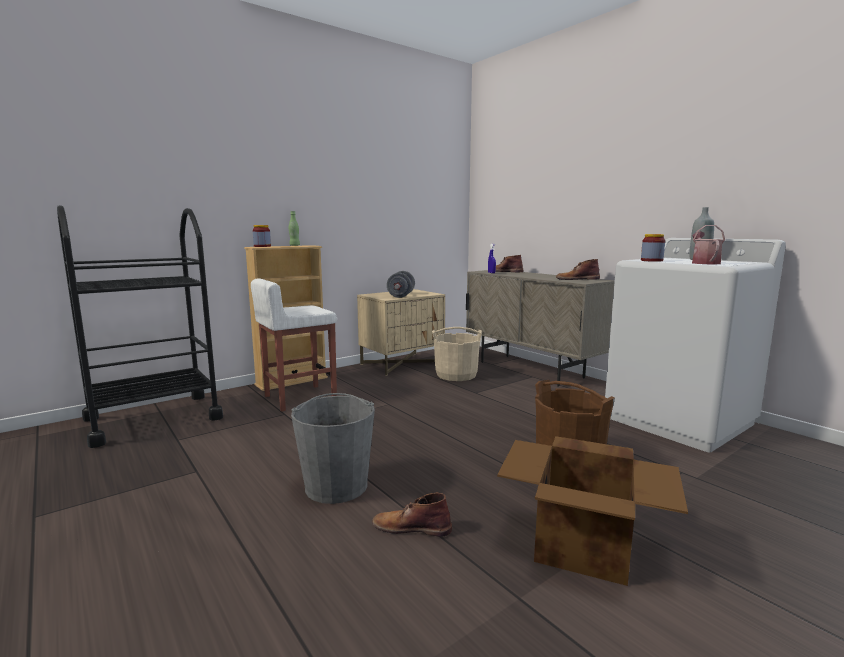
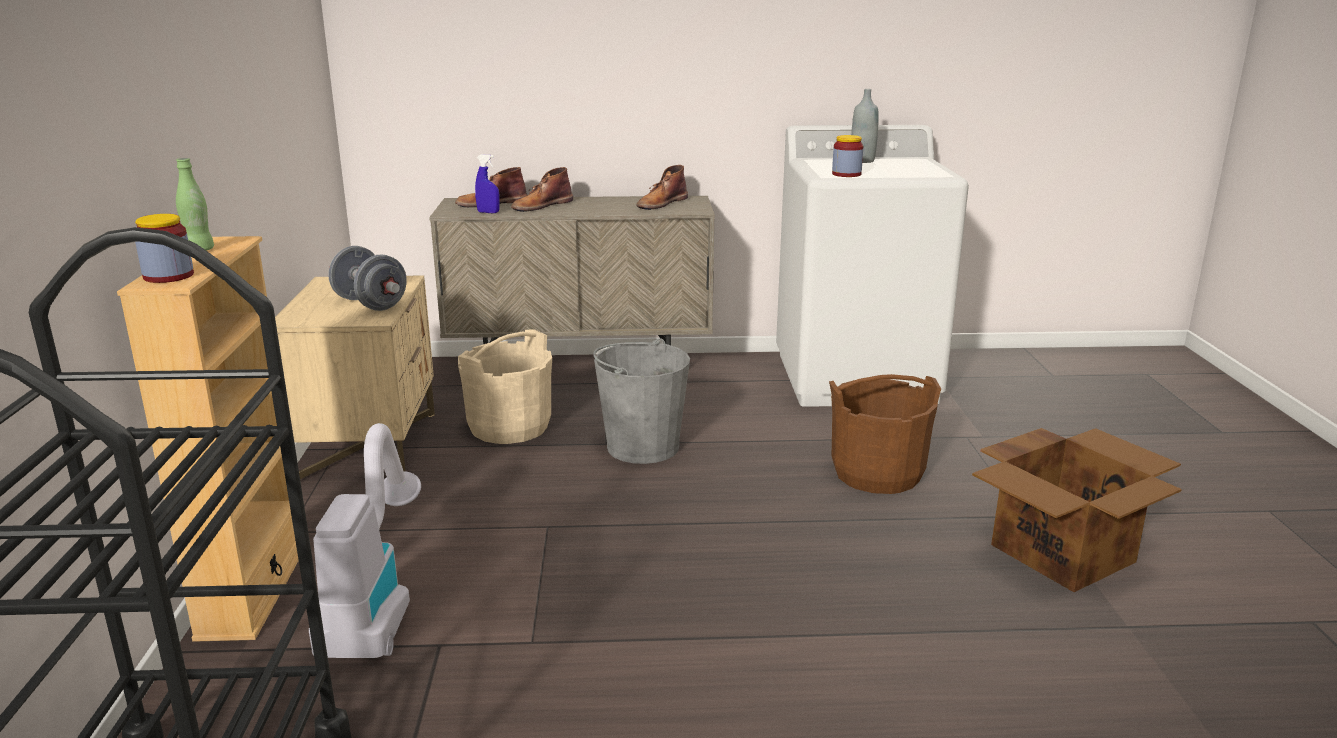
camera: 55 degrees left, 10 degrees up
(299, 398) = (375, 605): white stool -> vacuum cleaner
(336, 486) = (798, 669): grey bucket -> grey bucket (642, 447)
(411, 527) = (957, 643): brown boot -> brown boot (541, 205)
(704, 263) = (907, 171): watering can -> none

